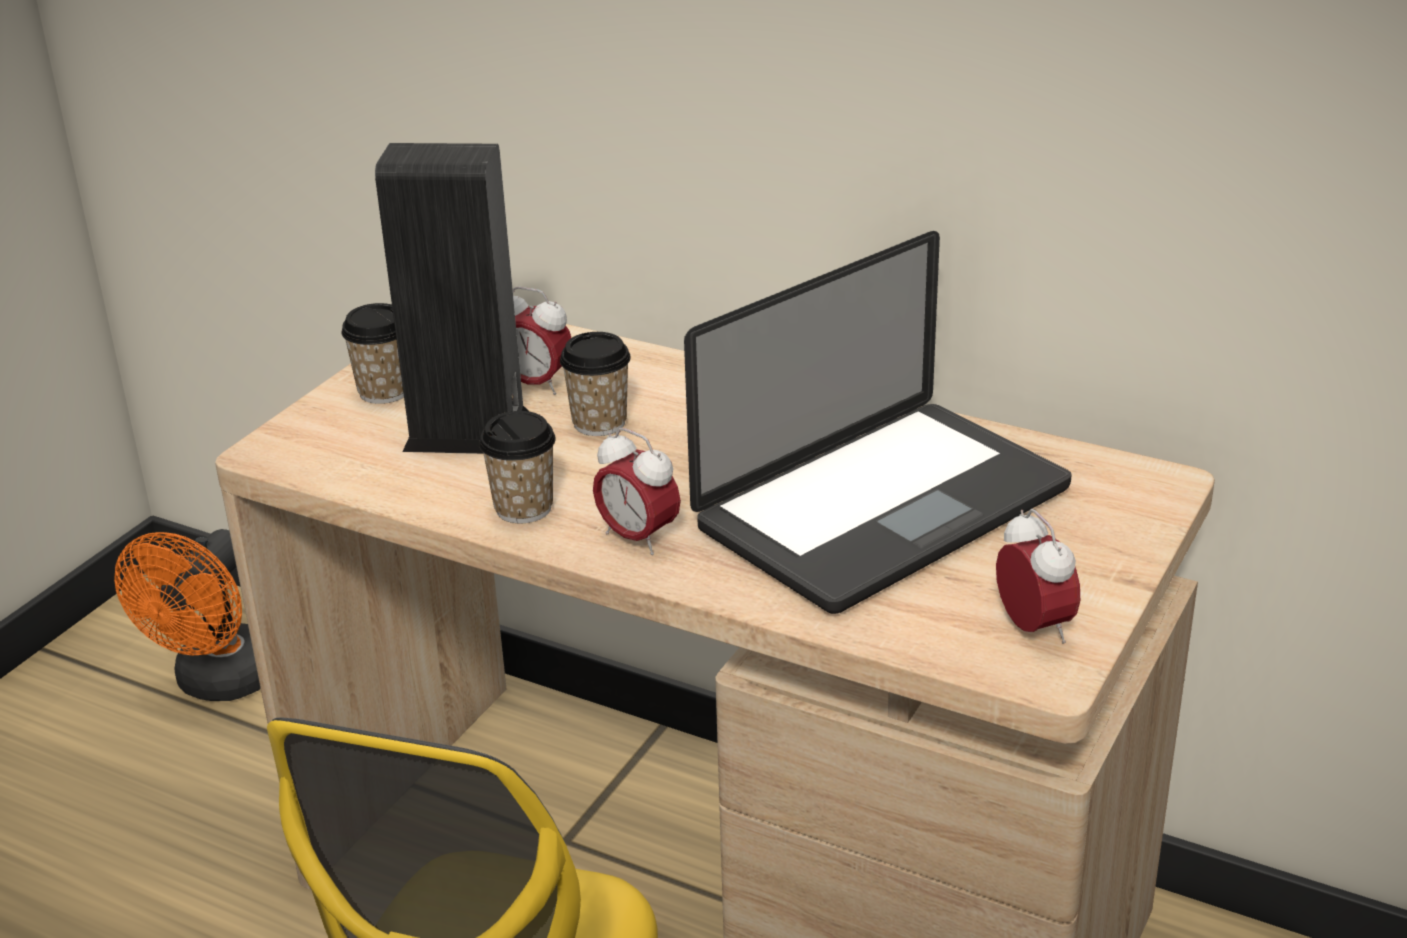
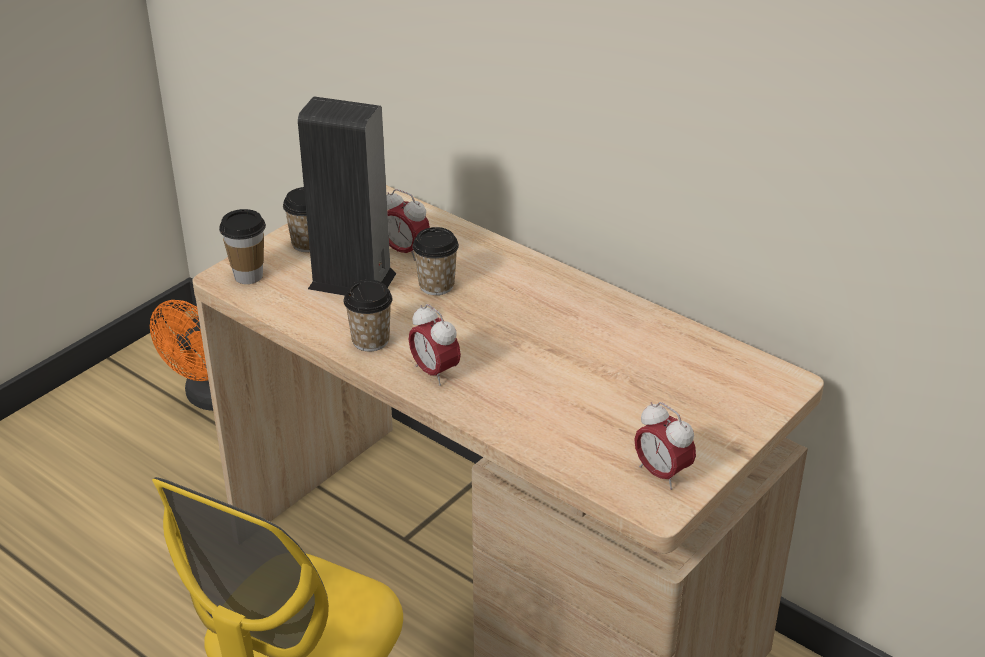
camera: 10 degrees right, 5 degrees up
(304, 445) = (248, 276): none -> cup
(883, 509) = (597, 374): laptop -> none
(1034, 628) = (661, 474): alarm clock -> alarm clock turned 150 degrees clockwise

